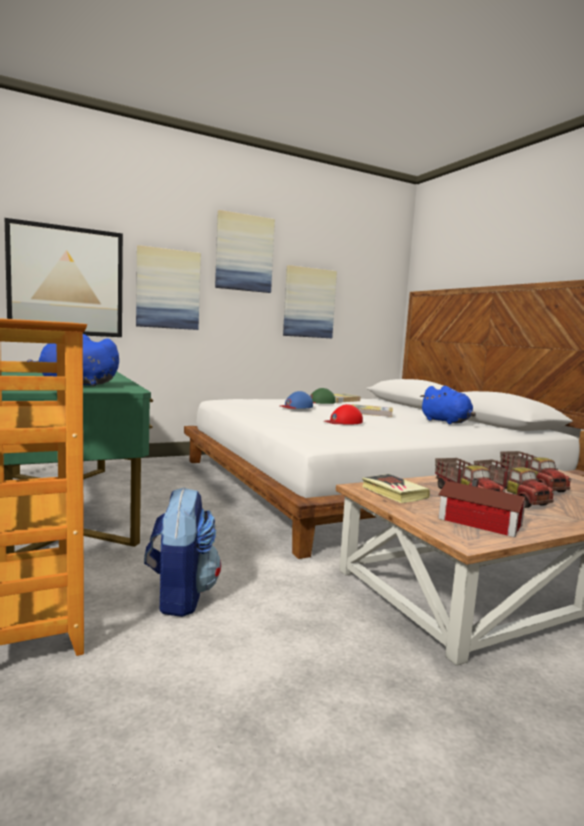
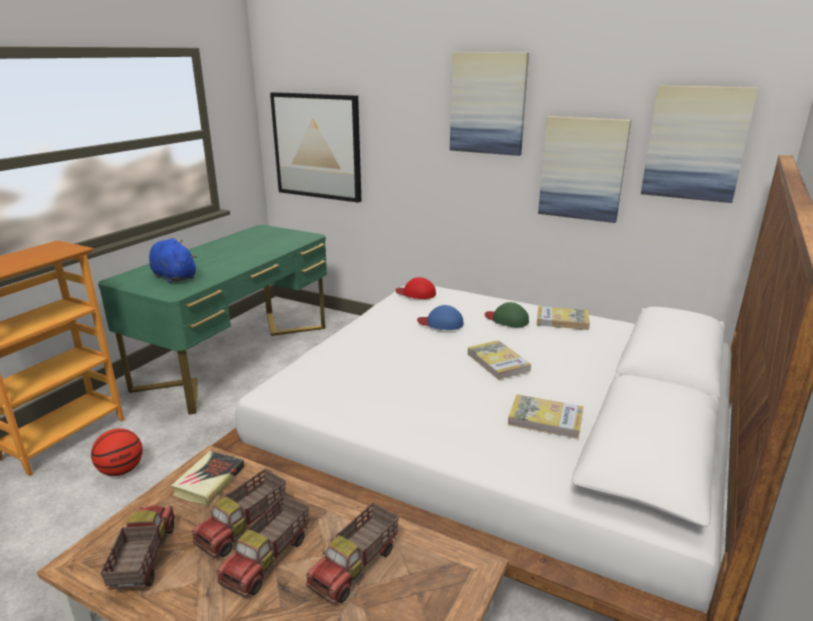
camera: 55 degrees right, 15 degrees up
(168, 289) = (402, 152): picture -> picture (695, 143)
(180, 596) = (121, 470): backpack -> basketball
(343, 422) = (405, 368): red cap -> red cap (416, 293)
(447, 422) = (545, 419): blue plush toy -> book
(482, 523) = (143, 559): toy house -> toy truck

